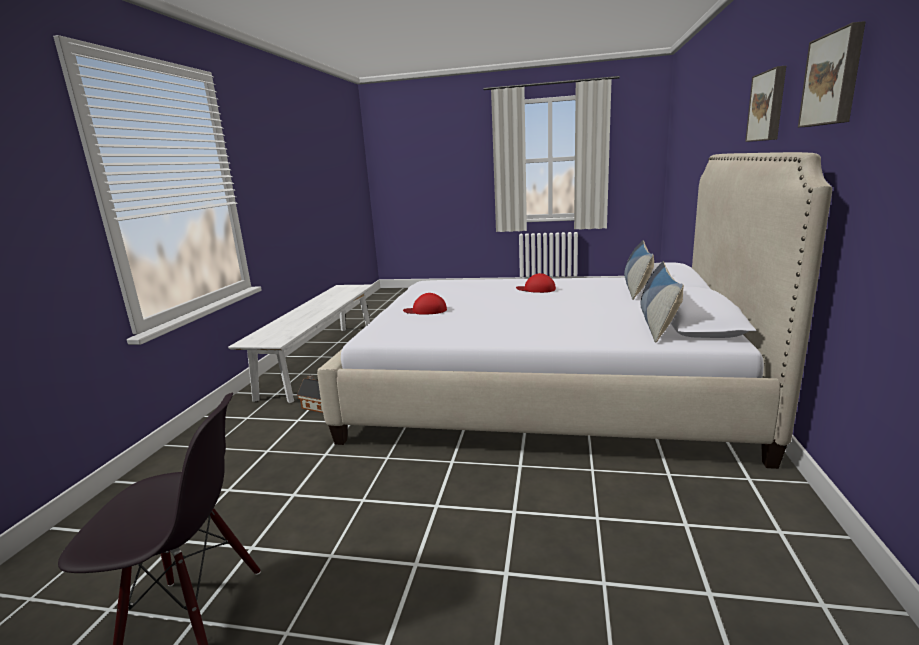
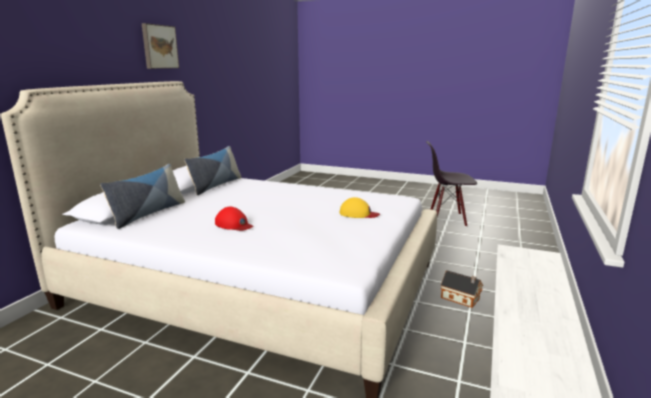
camera: 170 degrees left, 0 degrees up
(426, 310) = (358, 214): red cap -> yellow cap
(768, 106) = (91, 50): picture -> none

